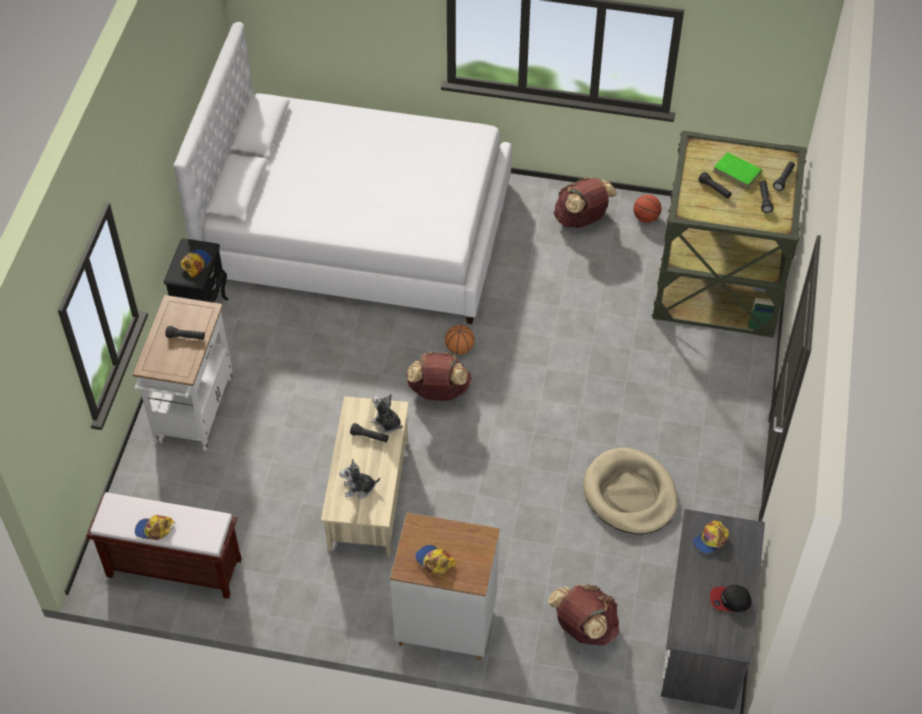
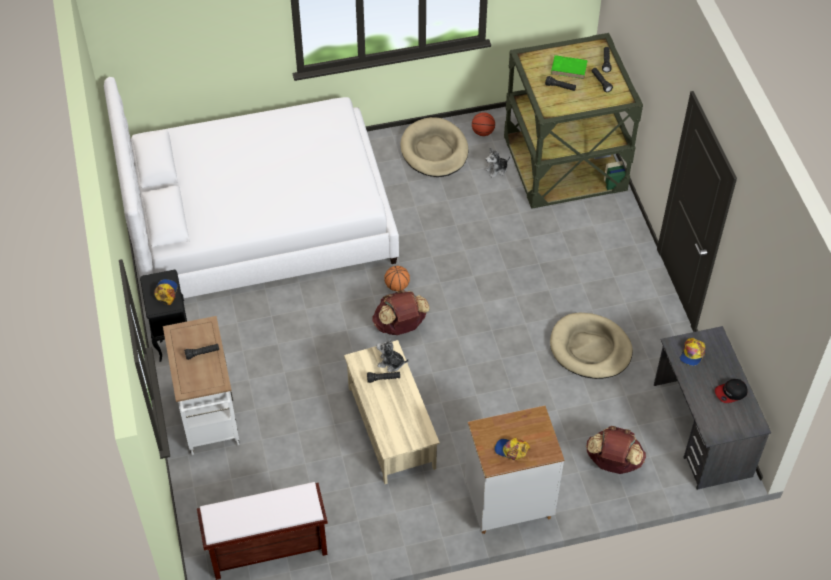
camera: 25 degrees left, 0 degrees up
(154, 529) = (259, 519): cap -> none
(359, 488) = (399, 422): plush toy -> plush toy (496, 170)
(581, 219) = (434, 150): brown backpack -> beige dog bed

